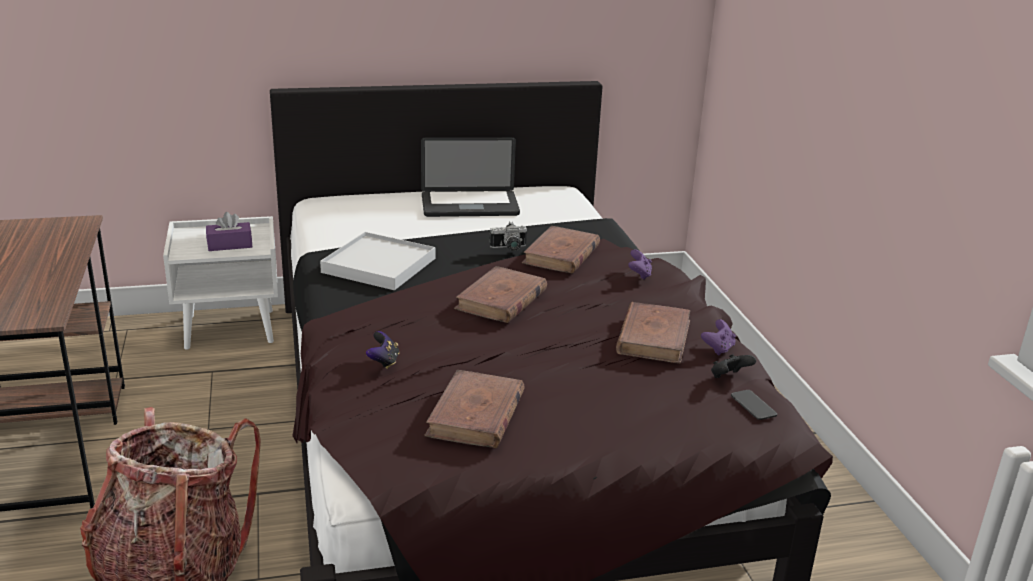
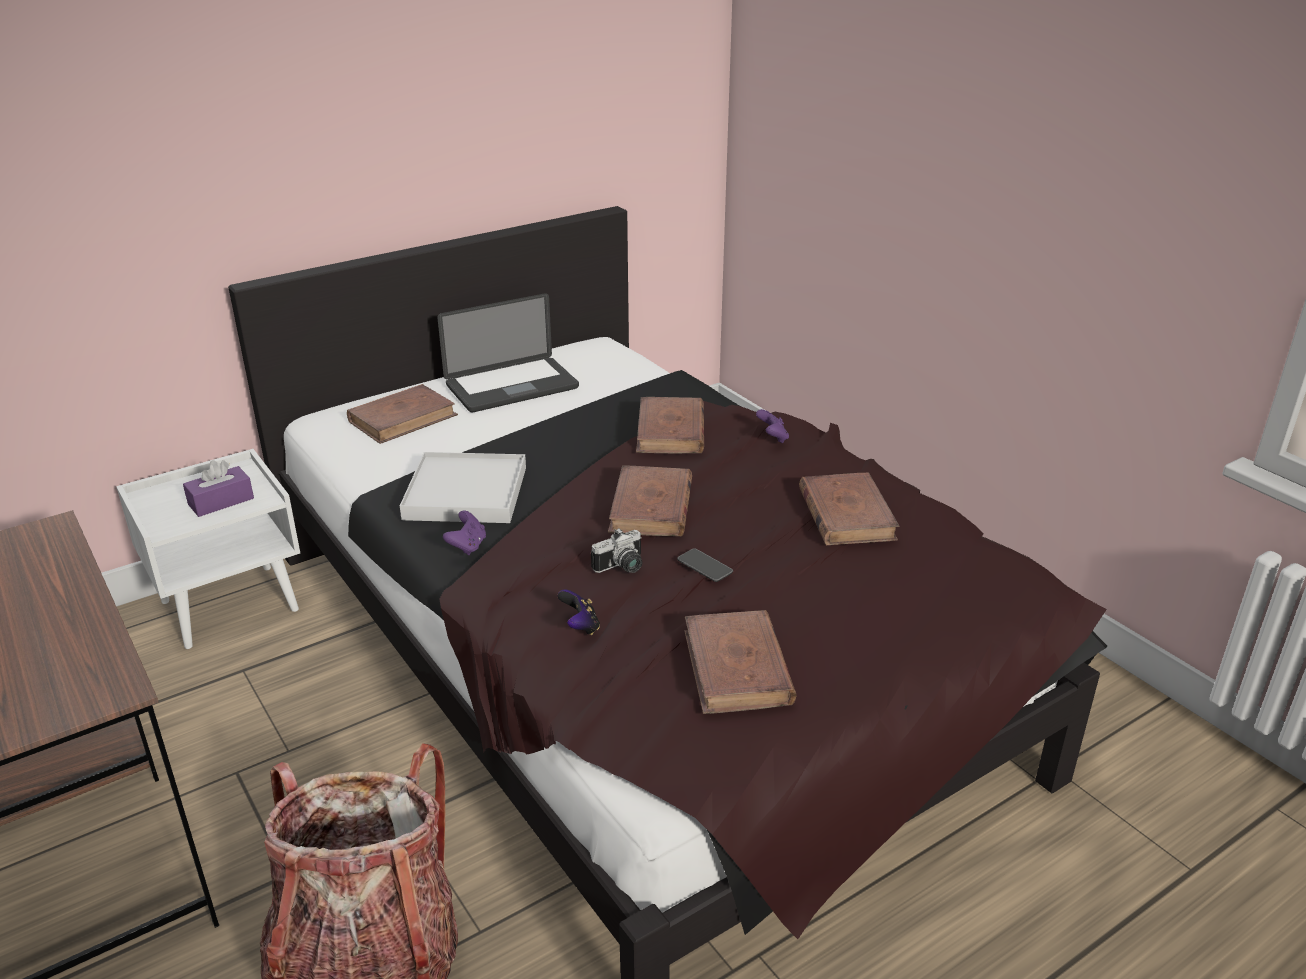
camera: 20 degrees left, 5 degrees up
(374, 211) = (403, 418): none -> brown book
(509, 248) = (606, 436): camera -> camera (622, 567)
(718, 349) = (918, 511): purple game controller -> purple game controller (467, 546)
(729, 378) = (955, 544): black game controller -> none
(753, 406) = (1002, 572): phone -> phone (704, 566)

